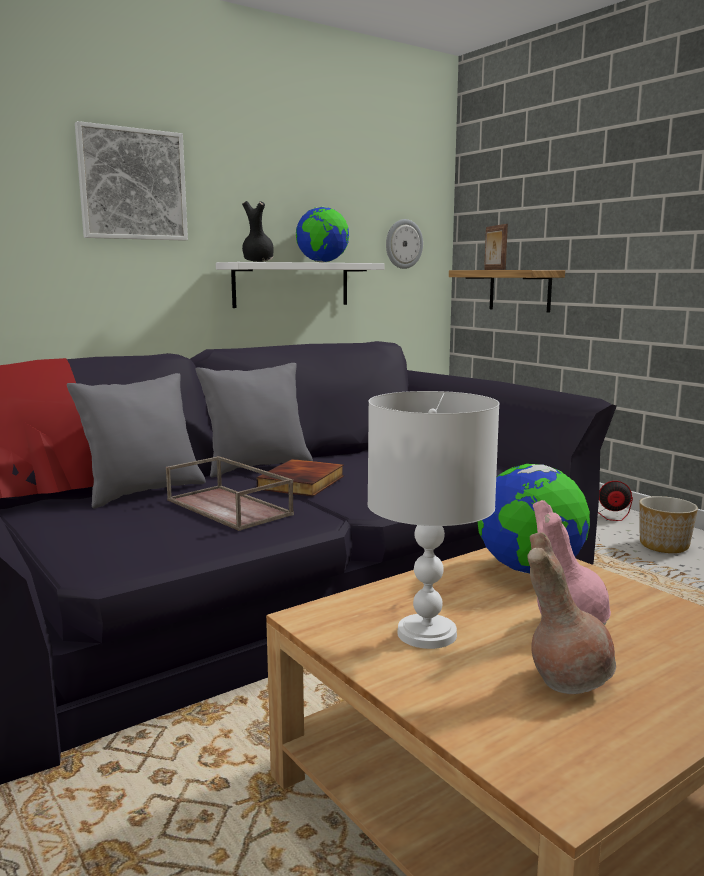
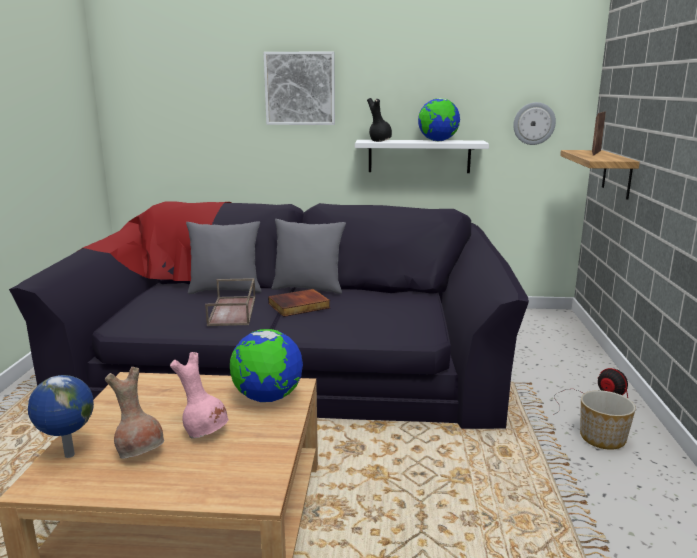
camera: 40 degrees right, 5 degrees up
(428, 634) = (147, 407): white table lamp -> none
(495, 733) = (68, 455): none -> globe

